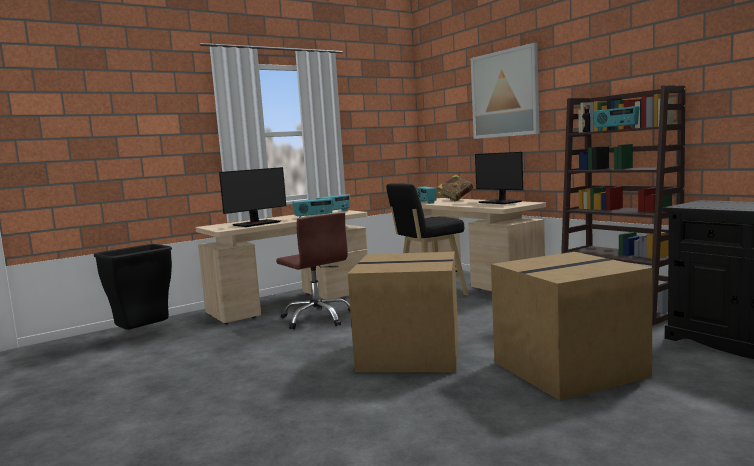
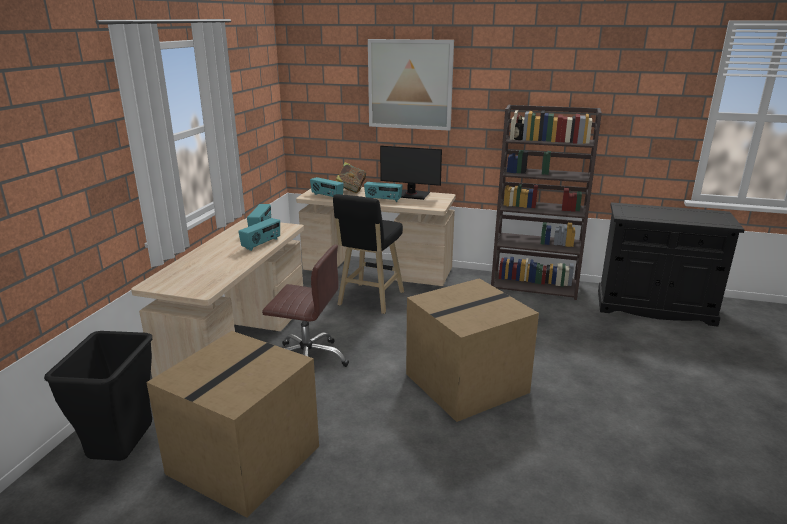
camera: 40 degrees left, 15 degrees up
(256, 223) = (217, 270): monitor -> none
(569, 368) = (590, 362): cardboard box -> cardboard box (244, 458)
(617, 129) = (548, 141): radio -> radio (383, 200)

